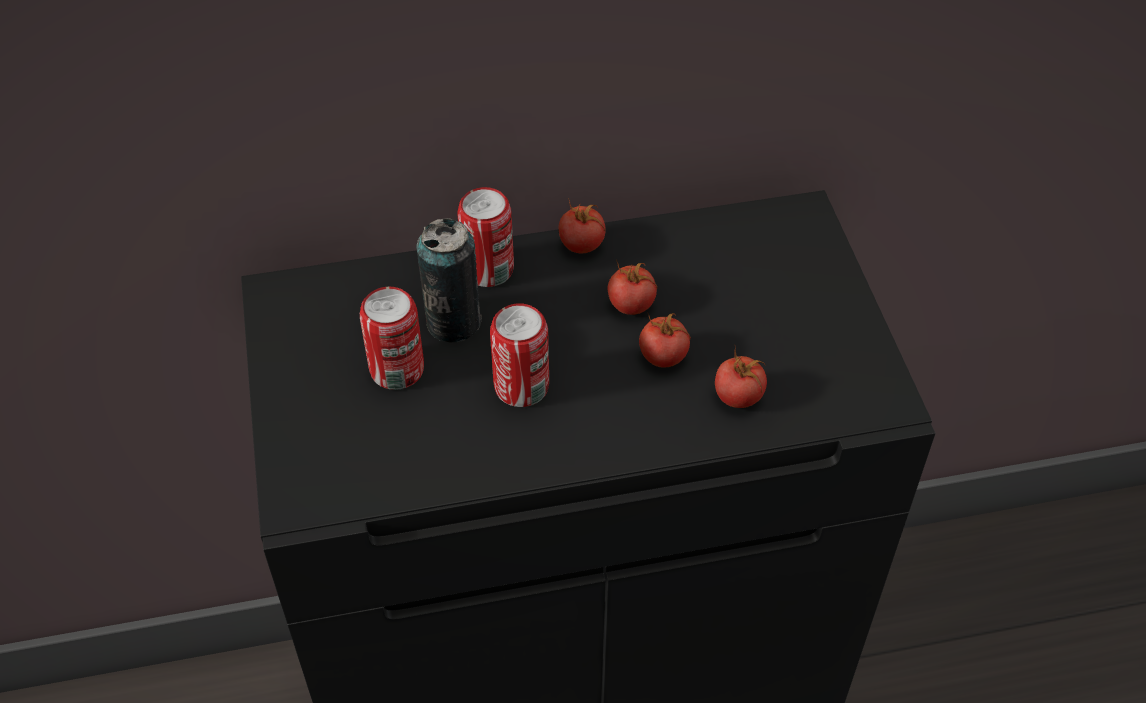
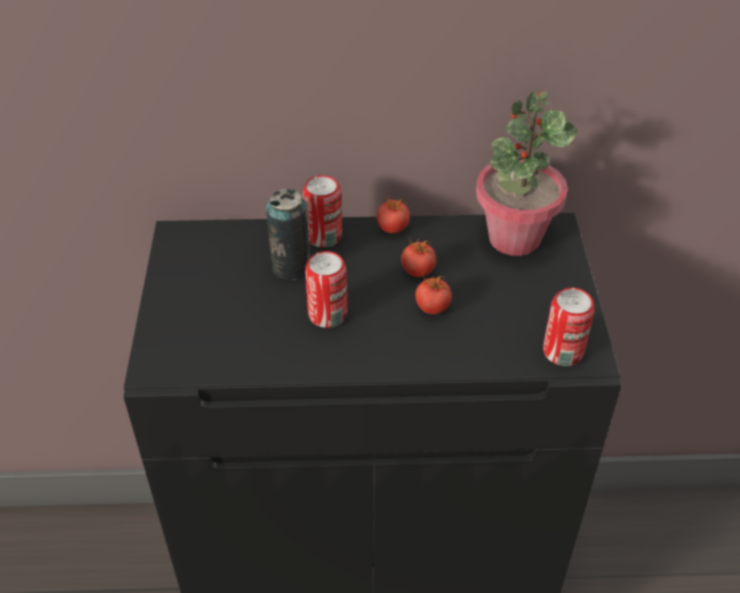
camera: 10 degrees right, 5 degrees down
(397, 370) = (244, 292): can -> can (563, 352)
(738, 397) = (480, 341): tomato -> none
(751, 238) = (514, 238): none -> potted plant

